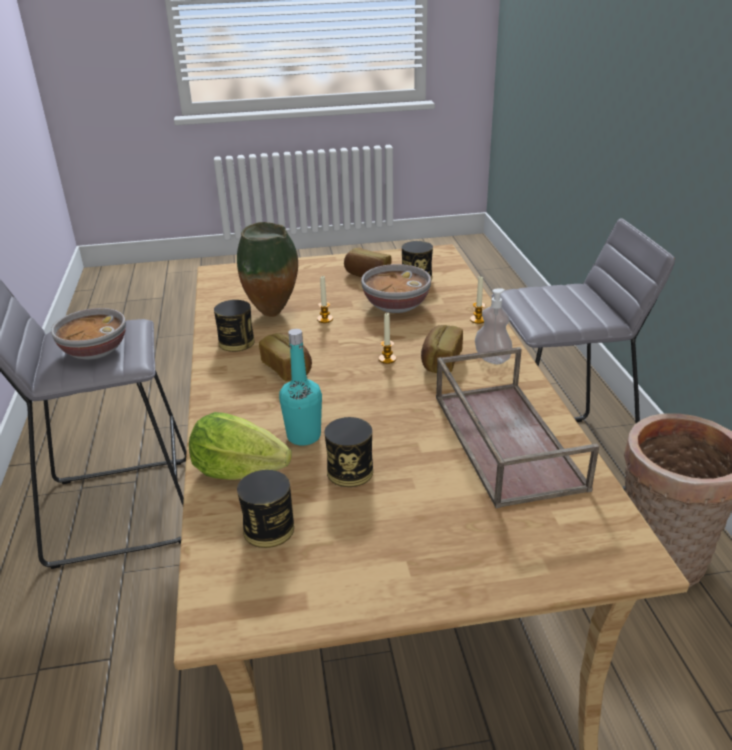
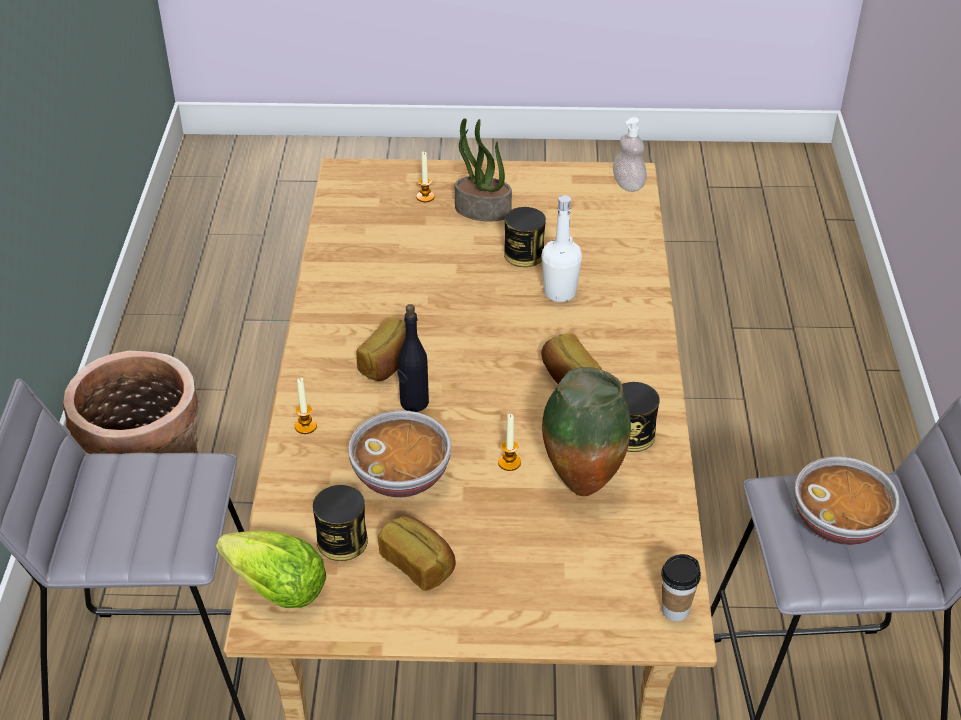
camera: 170 degrees left, 10 degrees up
(217, 276) = (675, 610): none -> cup
(238, 471) = (620, 268): lettuce -> lettuce (277, 589)
(269, 529) = (595, 221): can -> none
(304, 436) = (559, 292): turquoise bottle -> white bottle
(387, 359) = (449, 376): candle -> candle (425, 197)
(407, 340) = (414, 402): none -> black bottle
(418, 523) = (482, 211): none -> potted plant
(492, 358) = (329, 358): soap dispenser -> soap dispenser (628, 184)
(504, 440) = (378, 263): brown tray -> none

